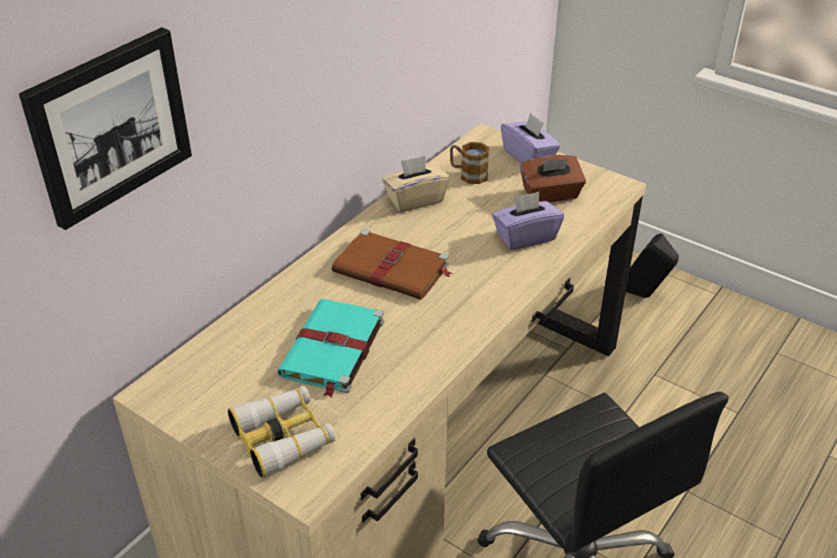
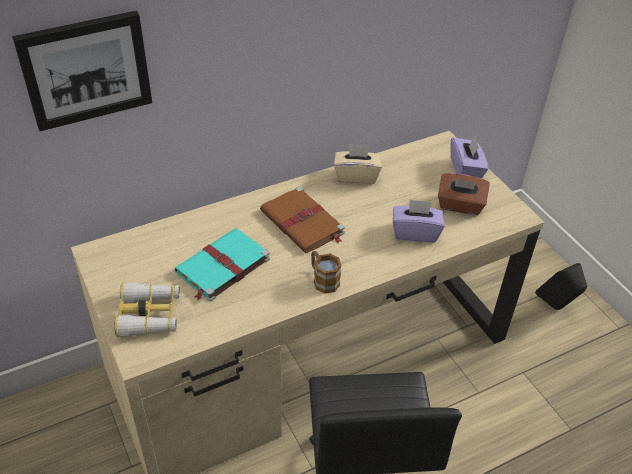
camera: 25 degrees right, 5 degrees up
(468, 174) = (409, 169): mug -> mug (323, 279)

